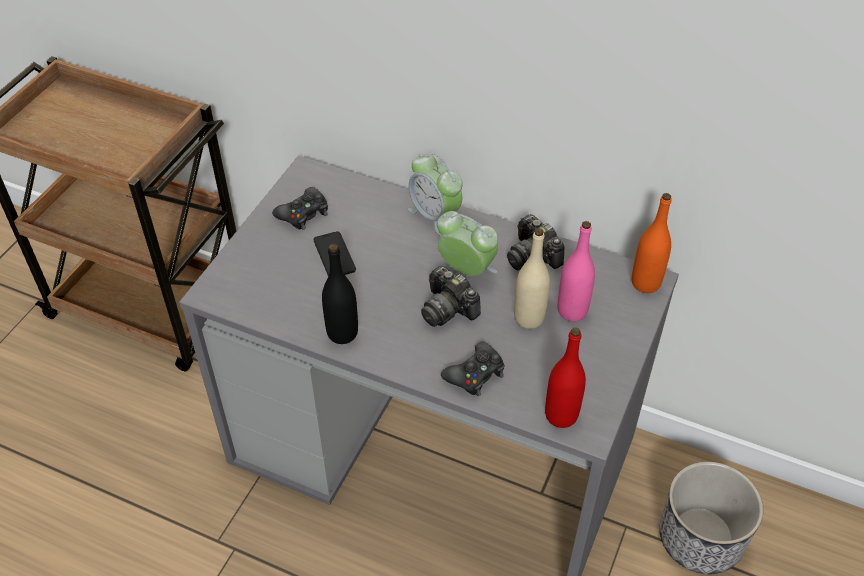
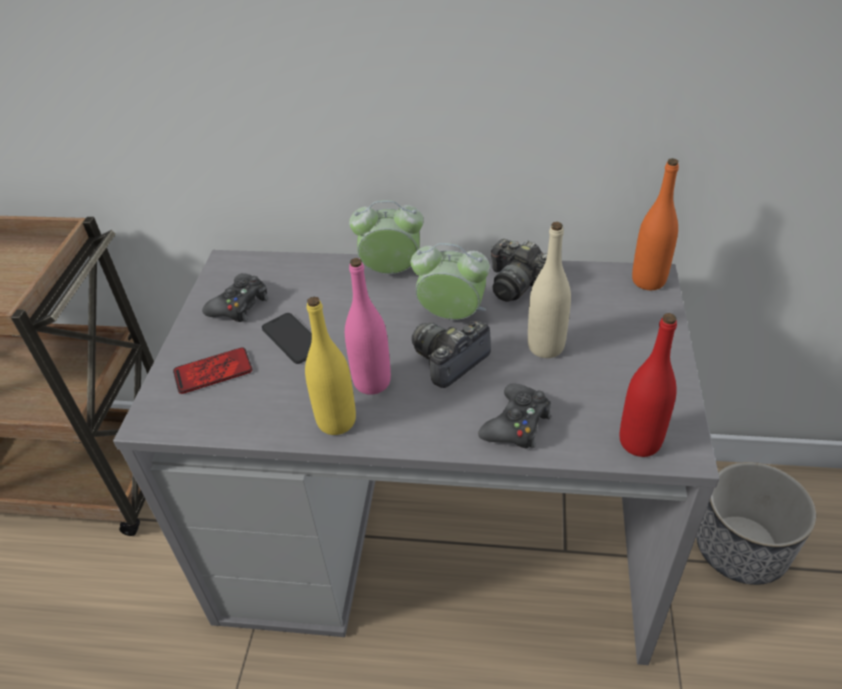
camera: 15 degrees left, 5 degrees down
(265, 266) = (213, 371): none -> phone
(342, 333) = (336, 421): black bottle -> yellow bottle
(435, 216) = (391, 271): alarm clock -> alarm clock turned 150 degrees clockwise
(448, 308) = (450, 361): camera -> camera turned 105 degrees clockwise
(572, 311) = (588, 327): pink bottle -> pink bottle (372, 382)

